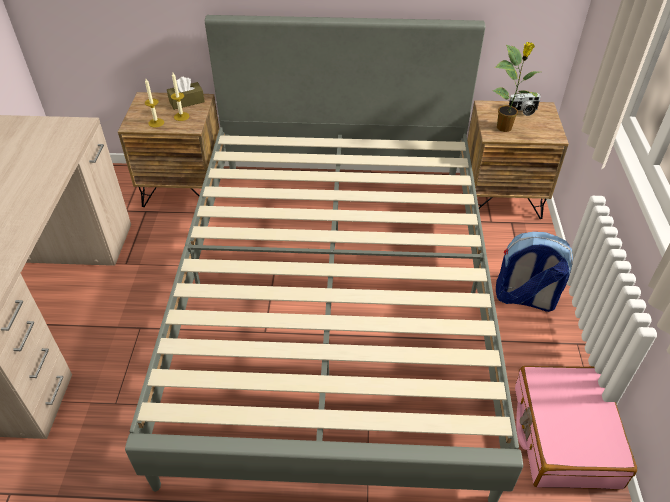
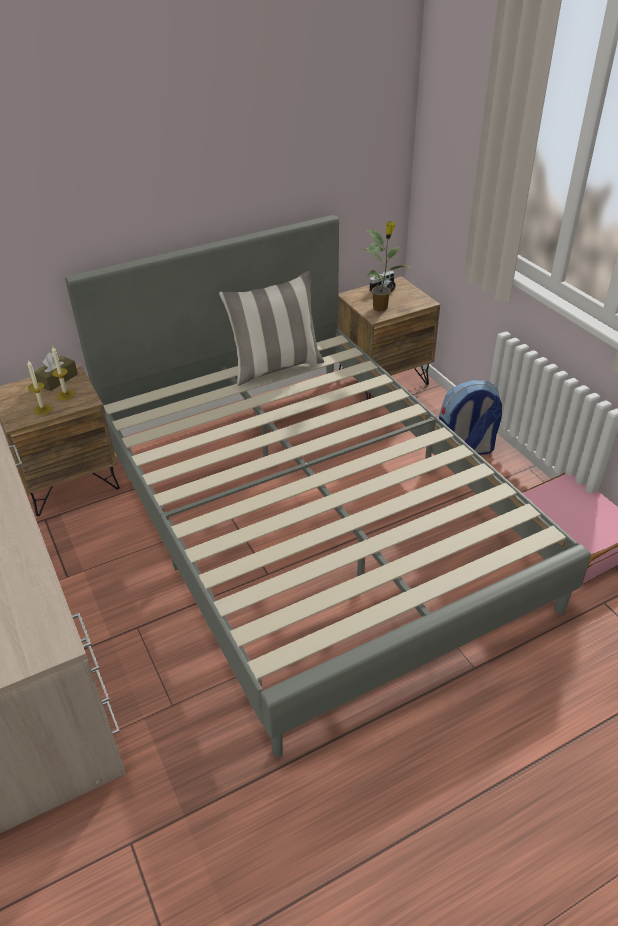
camera: 30 degrees left, 5 degrees down
(380, 151) = (276, 366): none -> pillow

